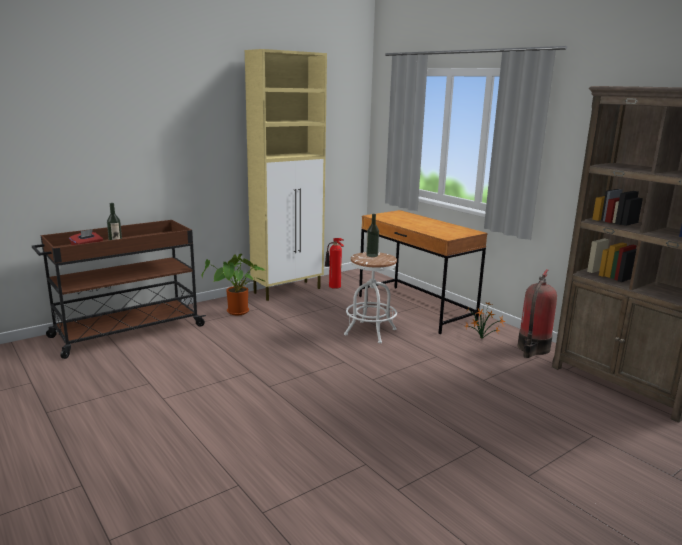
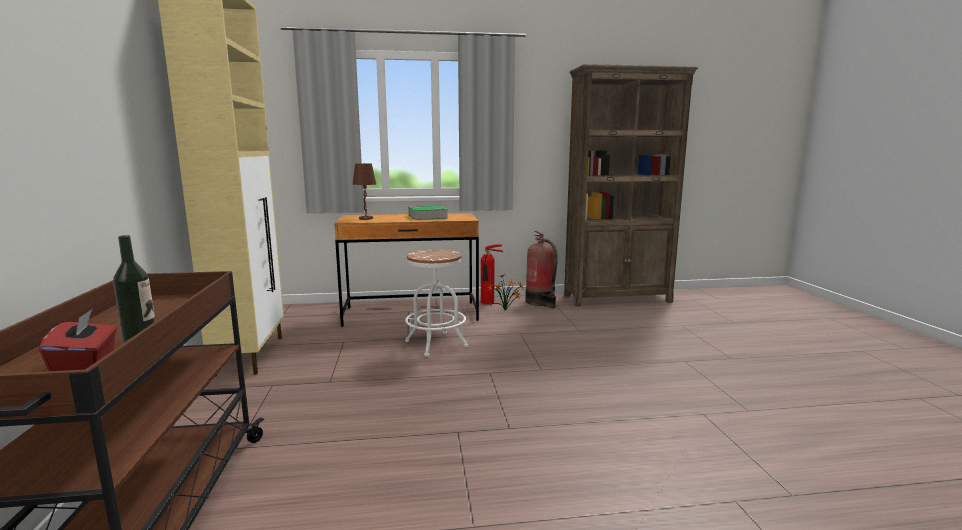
camera: 60 degrees left, 5 degrees down
(237, 313) = (259, 402): potted plant -> none
(334, 287) = (291, 330): fire extinguisher -> fire extinguisher (488, 302)
(372, 255) = (425, 253): bottle -> none
(393, 217) = (365, 218): none -> brown table lamp
(435, 227) = (428, 217): none -> book

